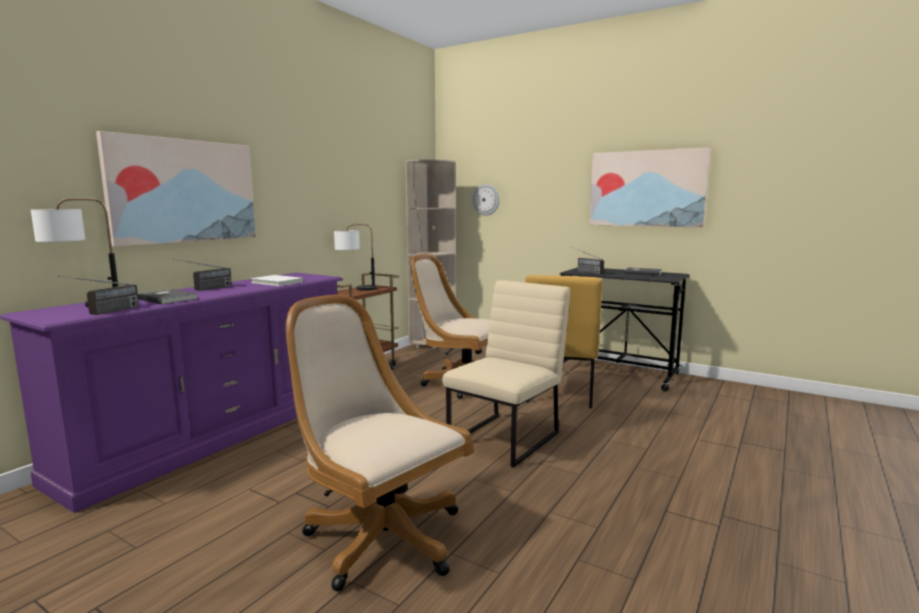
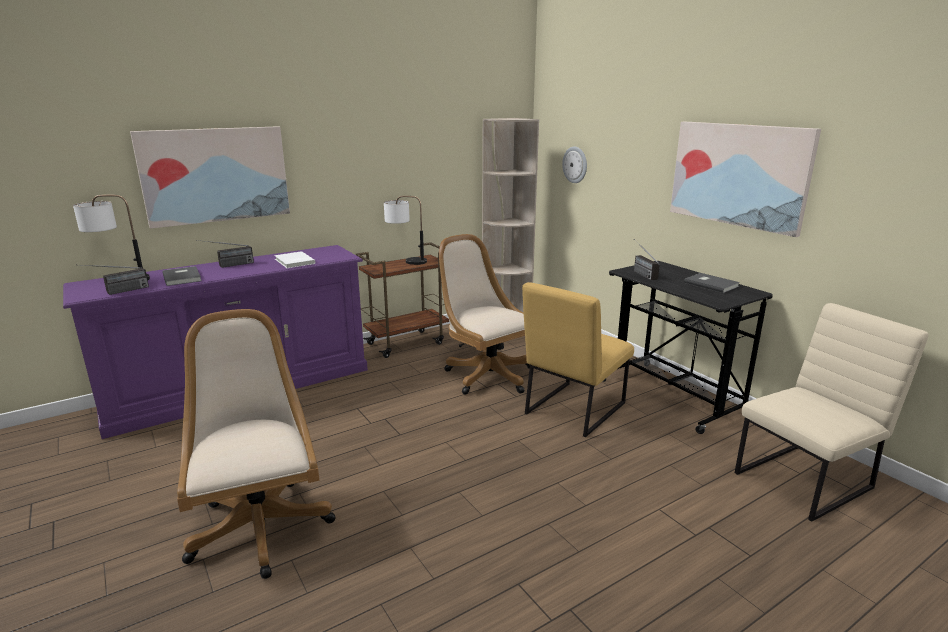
camera: 25 degrees right, 10 degrees up
(506, 438) = (459, 452): beige chair -> beige chair (806, 479)

